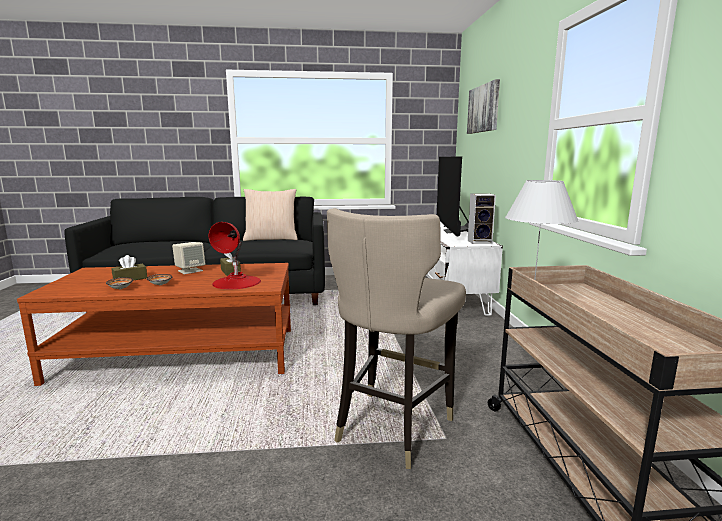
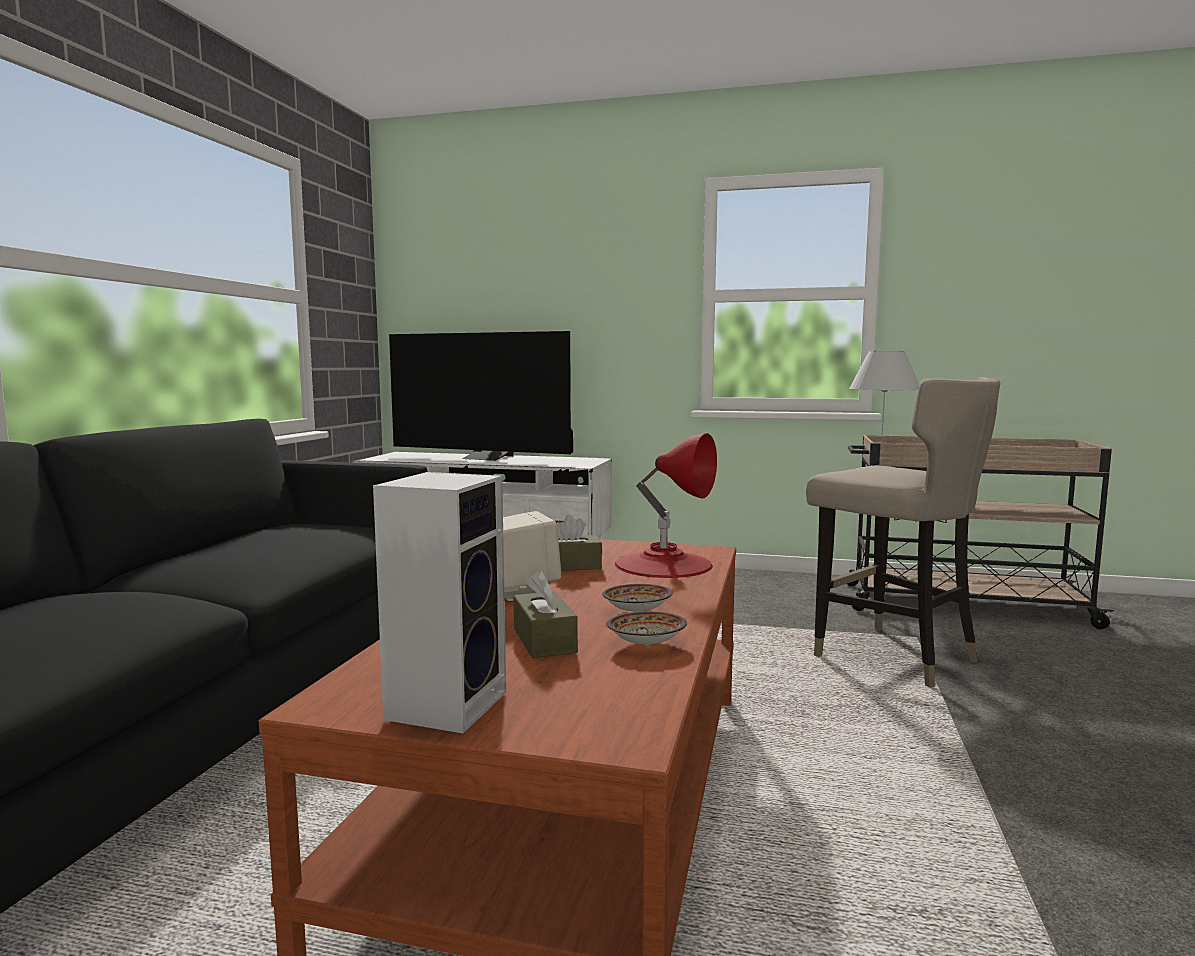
camera: 70 degrees left, 5 degrees down
(271, 239) = (245, 535): beige pillow -> none
(480, 242) = (579, 459): speaker -> speaker (447, 703)
(484, 108) = (498, 260): picture -> none

